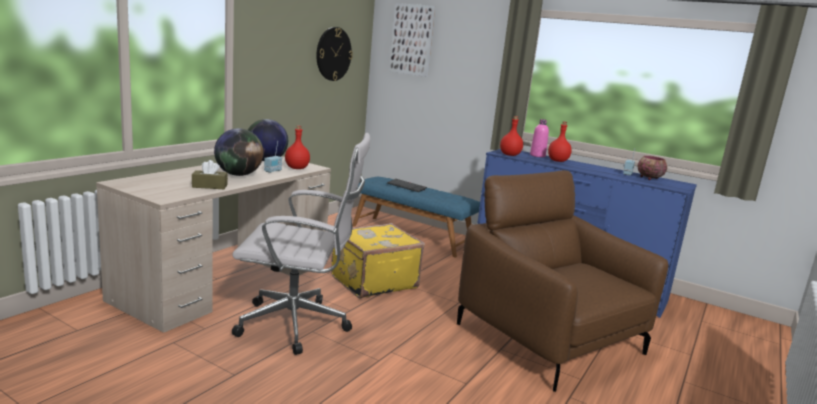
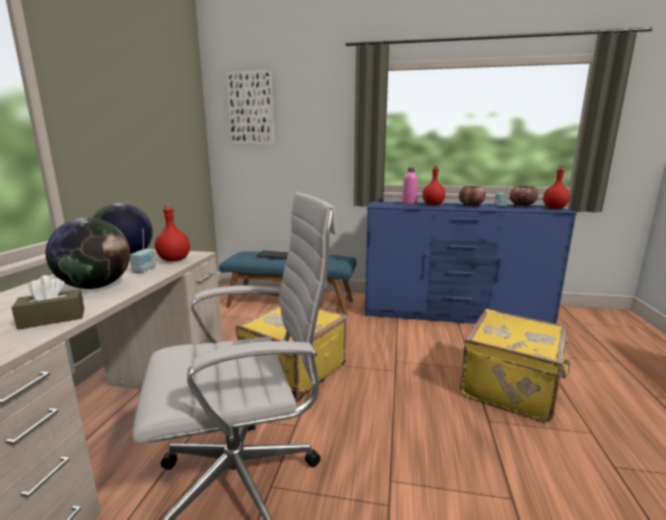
camera: 20 degrees left, 0 degrees up
(333, 54) = (172, 127): wall clock -> none
(510, 155) = (389, 206): red bottle -> red bottle (555, 208)
(550, 339) = (512, 387): brown armchair -> yellow suitcase
(593, 169) = (471, 206): none -> bowl

